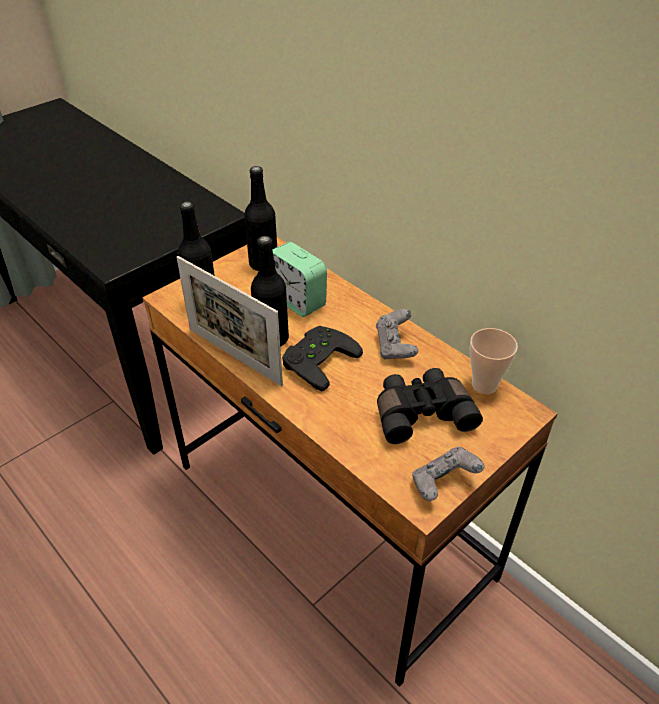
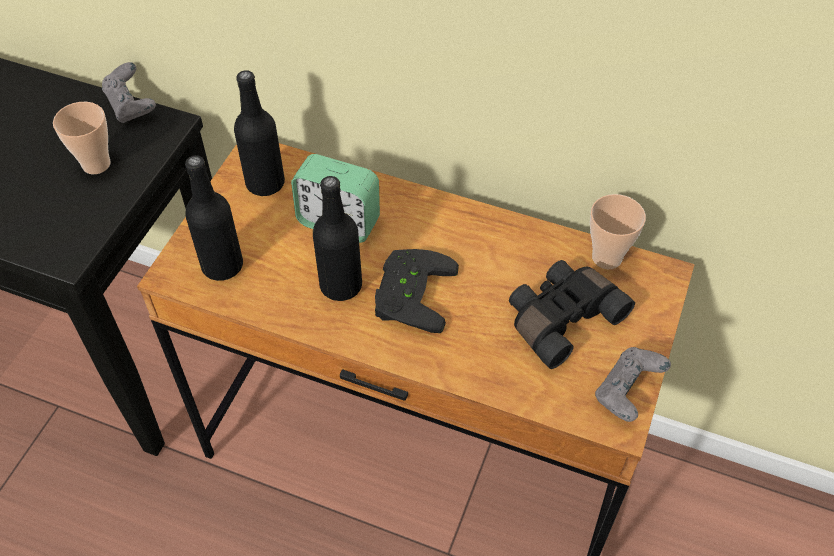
camera: 25 degrees left, 10 degrees up
(165, 223) = (96, 164): none -> cup
(234, 356) = (310, 326): picture frame -> none
(395, 347) = (487, 244): grey game controller -> grey game controller (131, 106)

